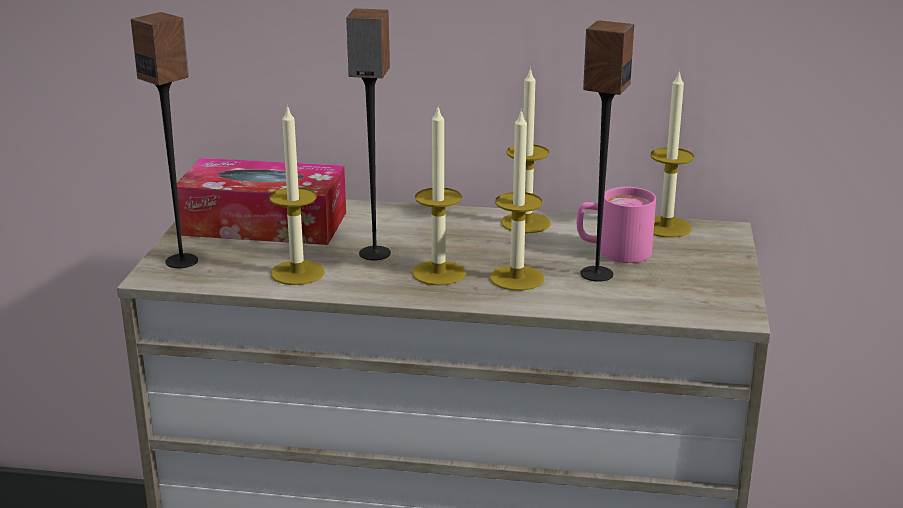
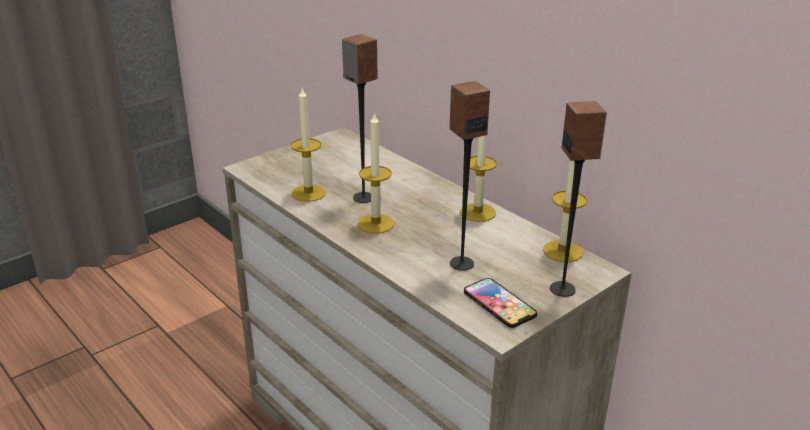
camera: 40 degrees right, 5 degrees up
(182, 261) = (270, 164): speaker -> speaker (563, 289)
(264, 224) = (339, 157): tissue box -> none
(516, 278) = (411, 245): candle -> none
(613, 252) = (497, 253): pink mug -> none
(694, 293) = (499, 304): none -> phone

